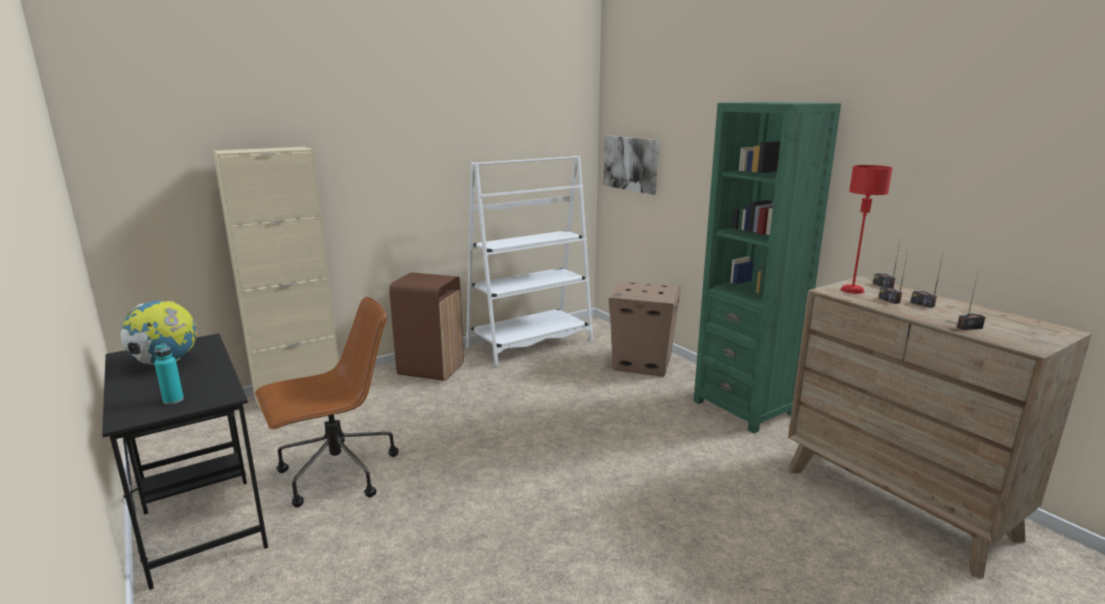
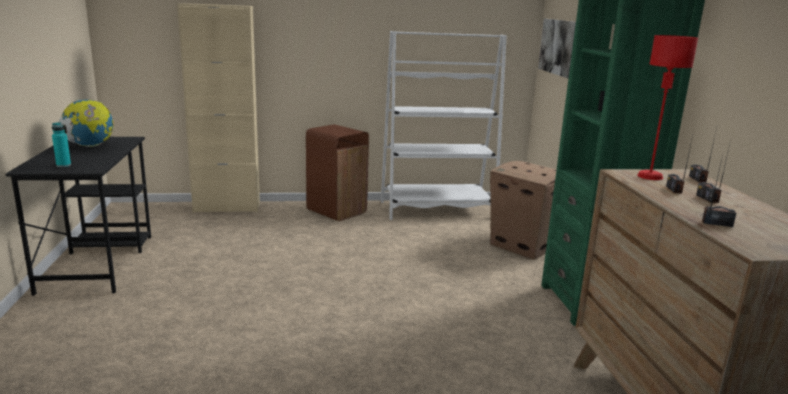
camera: 25 degrees right, 0 degrees up
(336, 474) = (199, 262): brown office chair -> none

